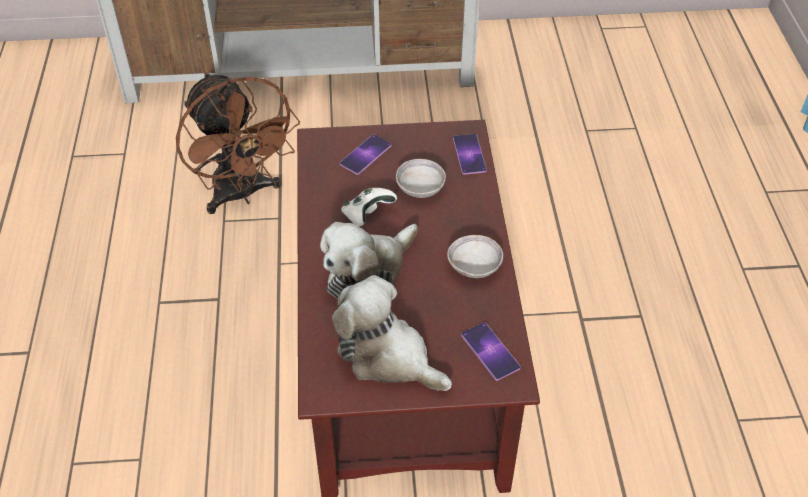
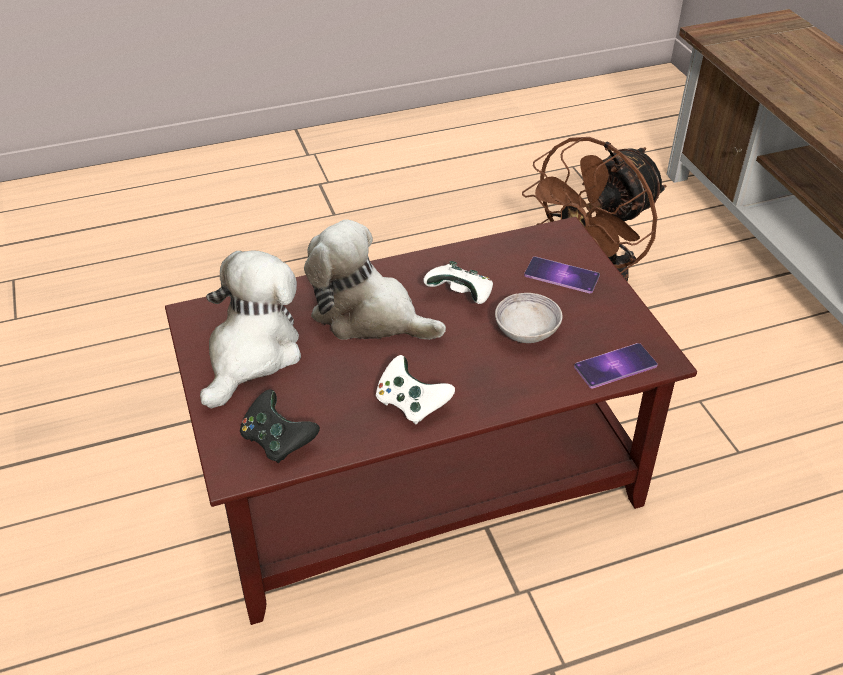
camera: 75 degrees right, 5 degrees down
(474, 267) = (411, 404): grey bowl -> white game controller
(490, 351) = (278, 440): phone -> black game controller

